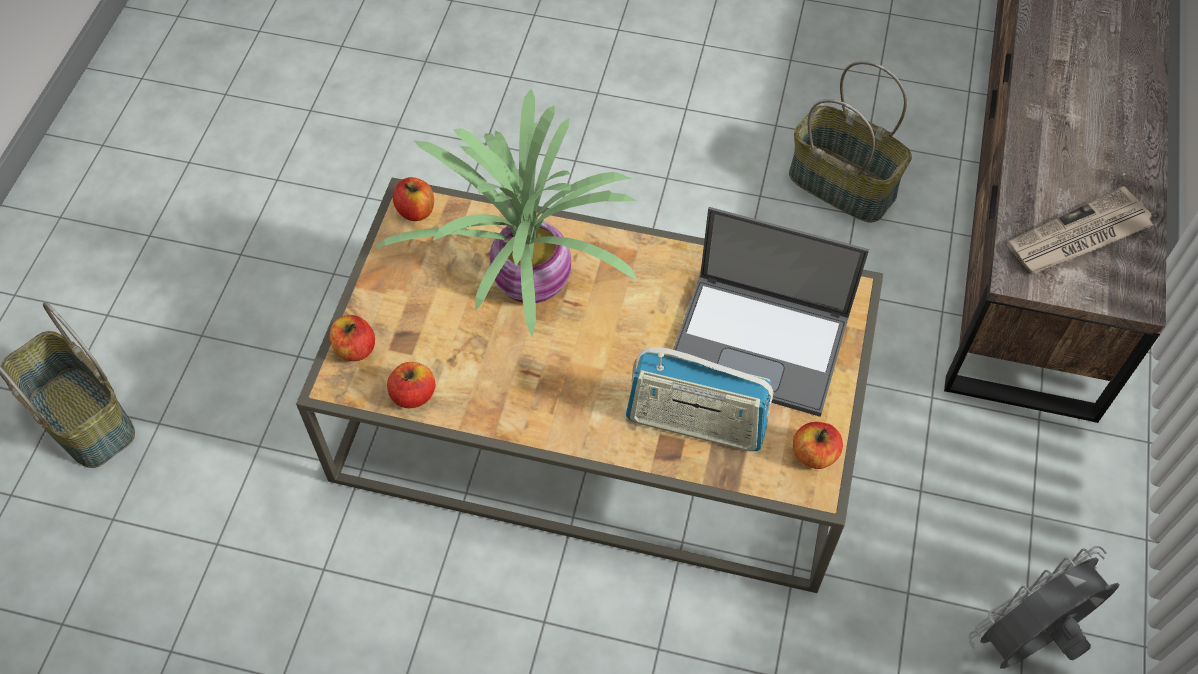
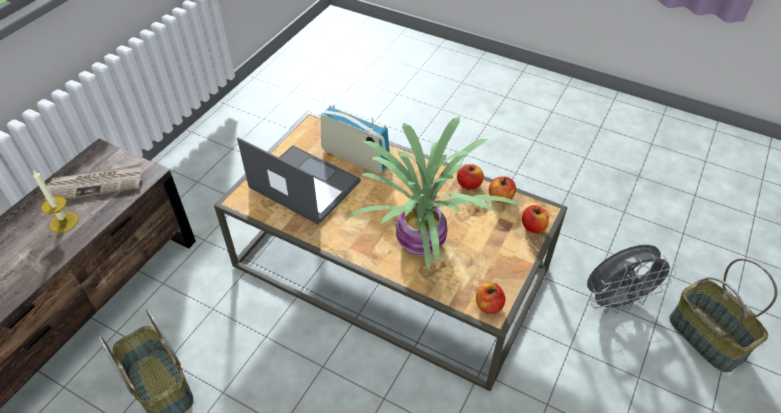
camera: 165 degrees left, 10 degrees down
(814, 454) = (305, 135): apple -> apple (469, 184)
(1026, 641) = (237, 142): grey fan -> grey fan (616, 301)
(1066, 170) = (64, 222): none -> candle

